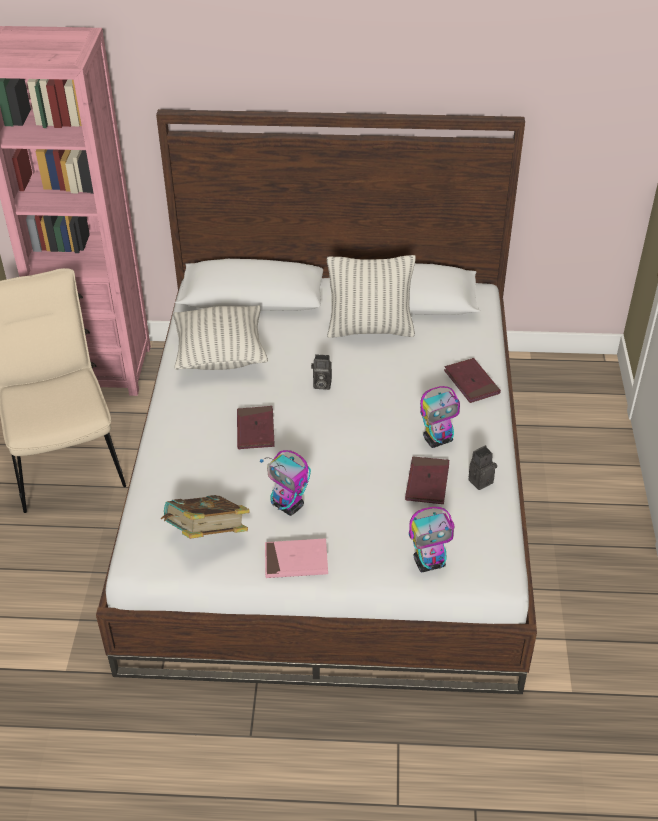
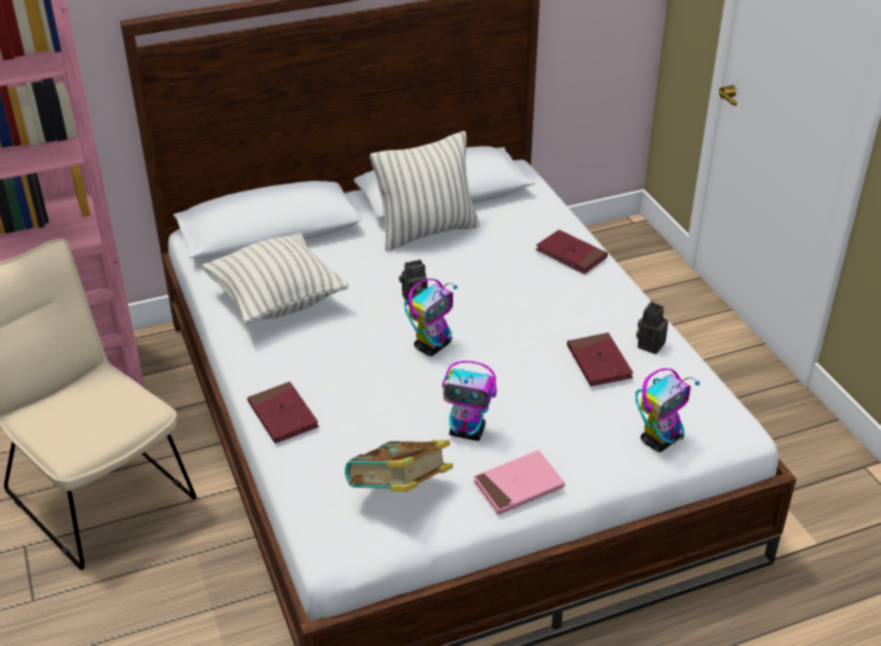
camera: 25 degrees left, 5 degrees down
(255, 430) = (374, 365): red book -> red book (283, 415)
(438, 439) = (578, 318): toy robot -> toy robot (432, 346)

